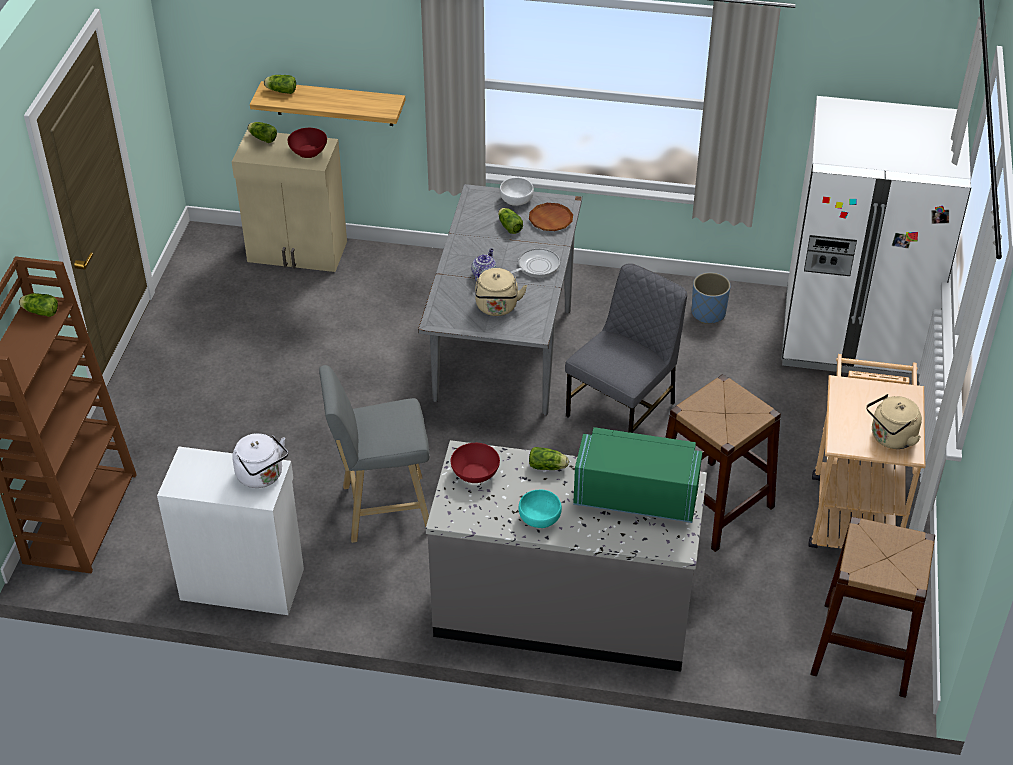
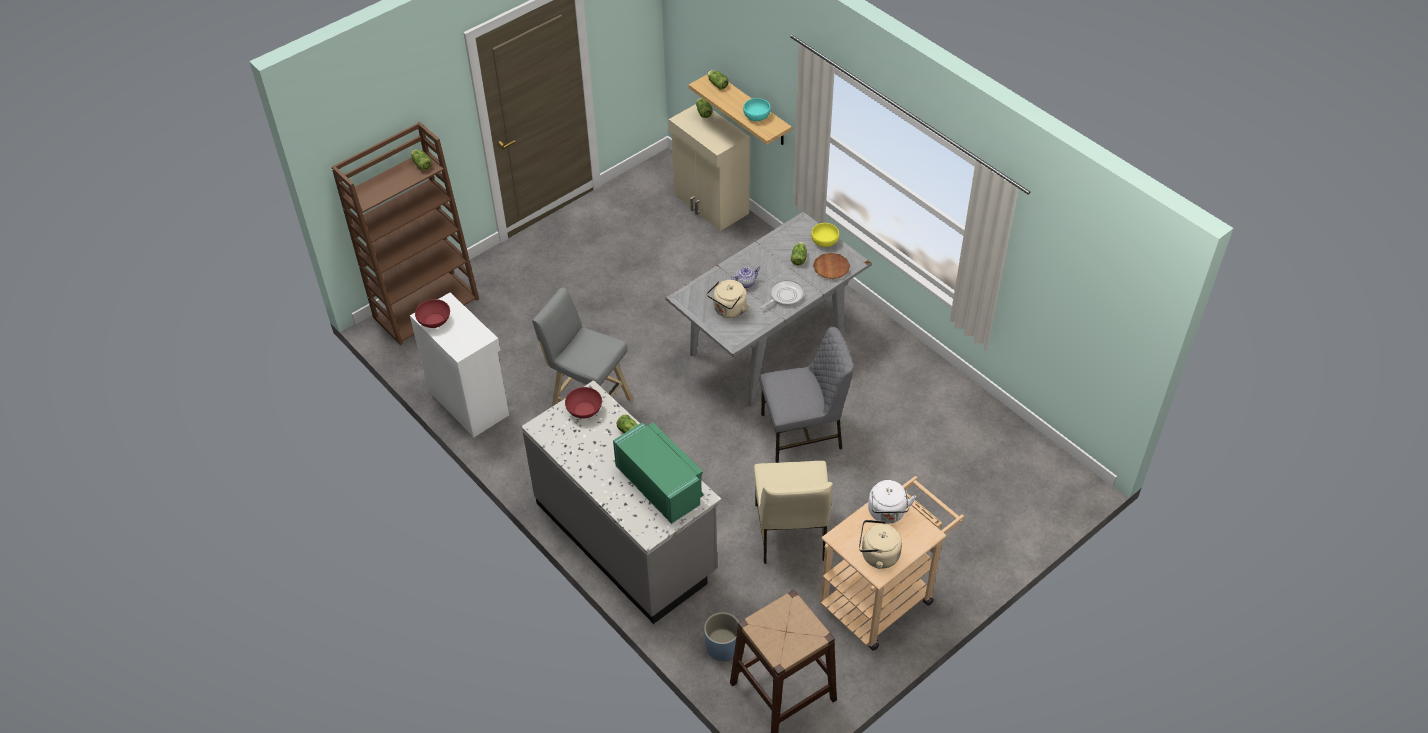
camera: 40 degrees right, 5 degrees up
(262, 476) = (473, 338): white kettle -> white kettle (887, 513)
(308, 151) = (721, 136): red bowl -> red bowl (434, 321)
(516, 199) = (824, 241): white bowl -> yellow bowl
(536, 267) = (784, 296): frying pan -> frying pan turned 45 degrees counterclockwise
(539, 518) = (589, 461): turquoise bowl -> turquoise bowl (756, 116)
(708, 313) = (936, 400): blue planter -> blue planter (722, 647)
(713, 505) = (791, 533): brown stool -> beige chair
(852, 336) = (1023, 478): white fridge -> none

